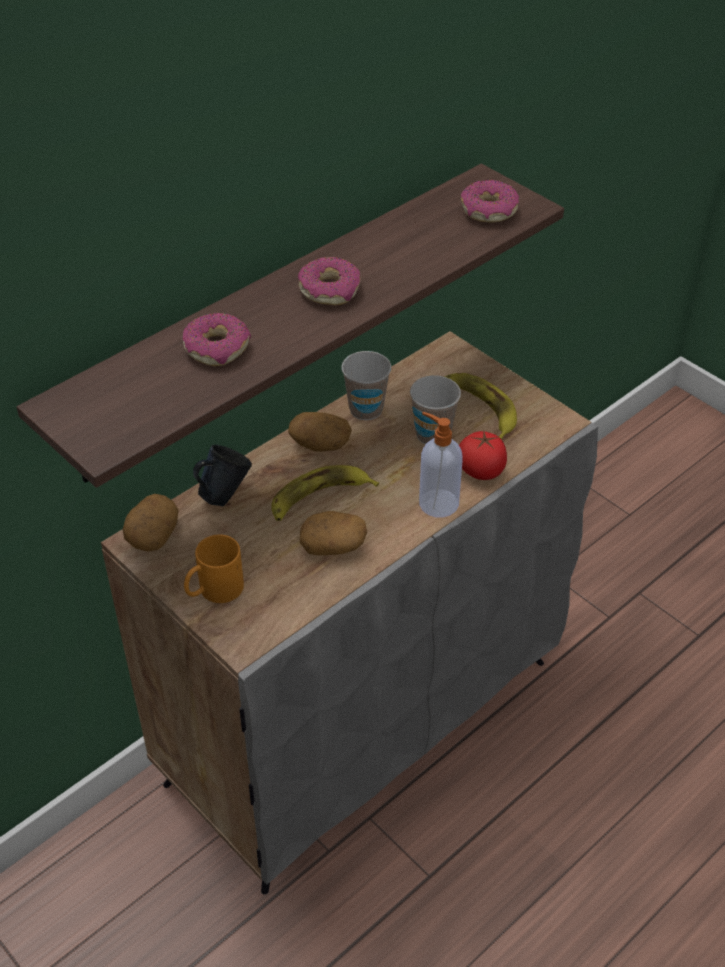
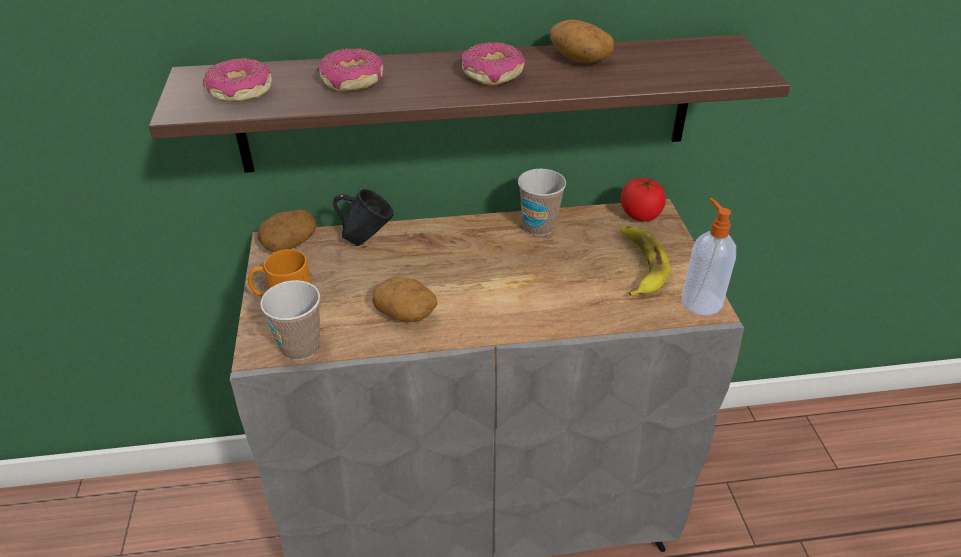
camera: 35 degrees right, 5 degrees down
(319, 444) = (476, 235): potato -> potato (579, 58)
(319, 498) = (434, 273): banana -> none
(433, 435) = (576, 268): cup -> cup (300, 347)
(437, 503) = (526, 321): soap dispenser -> soap dispenser (700, 301)
(481, 470) = (591, 313): tomato -> tomato (640, 215)
(488, 211) = (707, 65): donut -> donut (240, 92)

